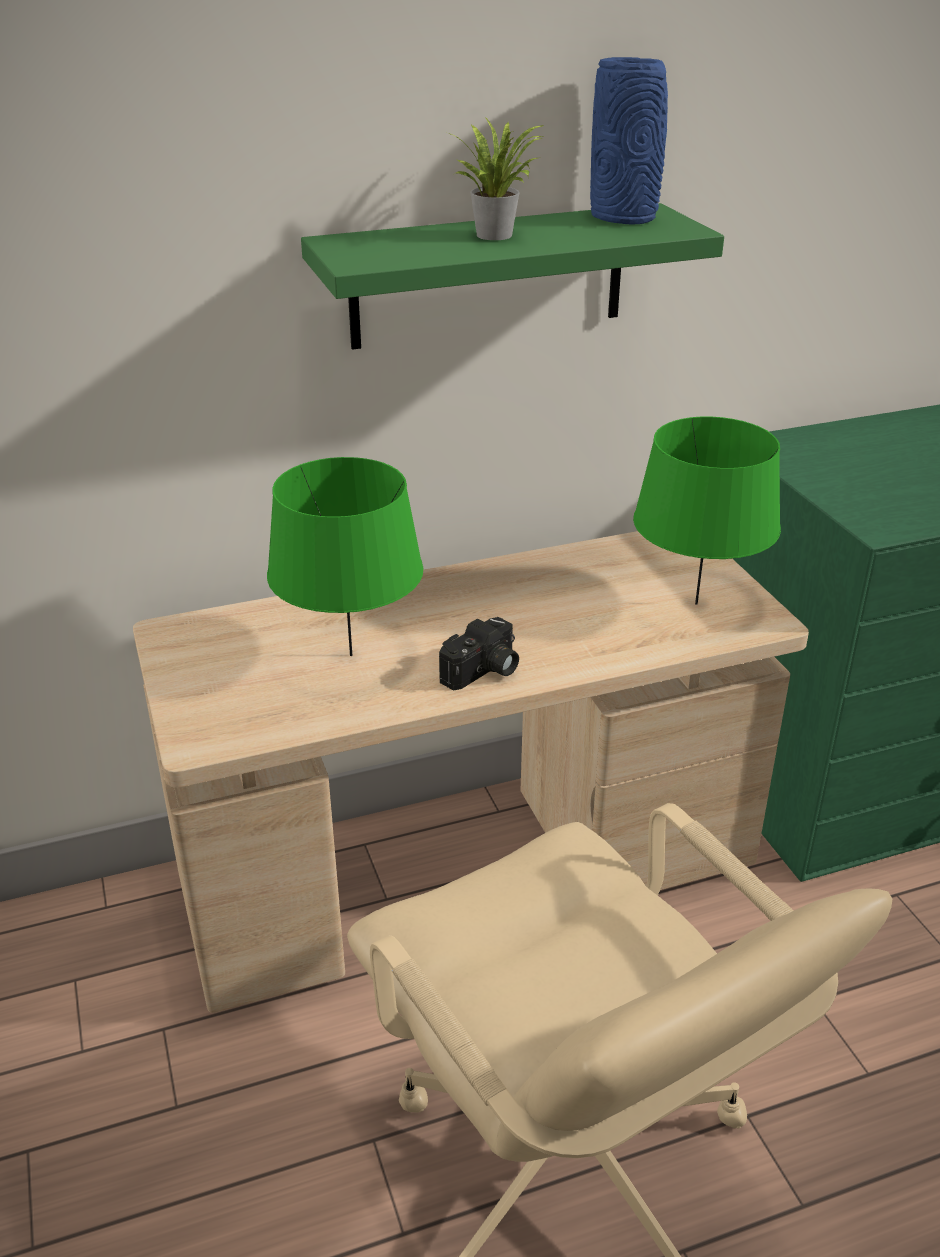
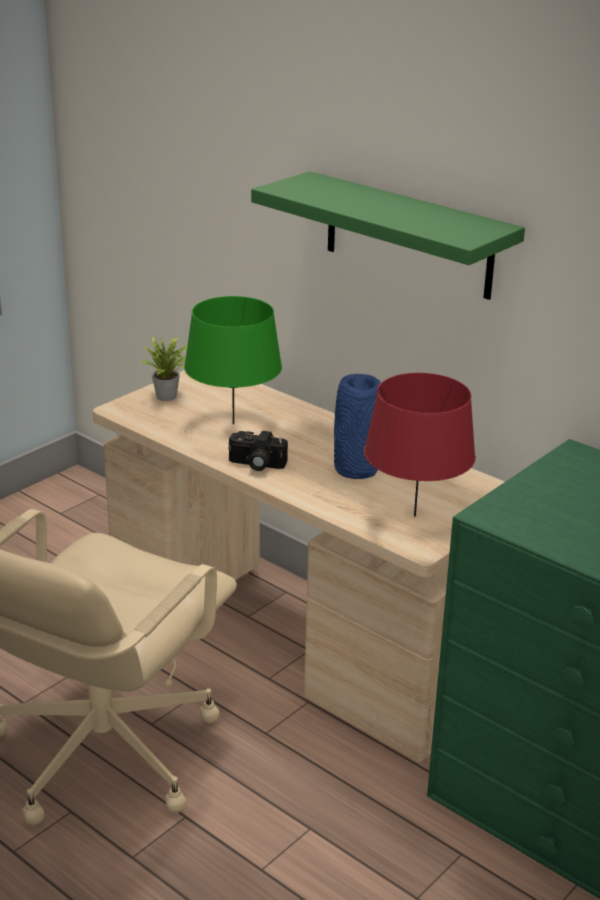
camera: 60 degrees right, 5 degrees down
(497, 234) = (378, 203): potted plant -> potted plant (169, 396)
(625, 218) = (467, 223): blue vase -> blue vase (355, 470)
(696, 604) = (414, 516): green table lamp -> red table lamp

